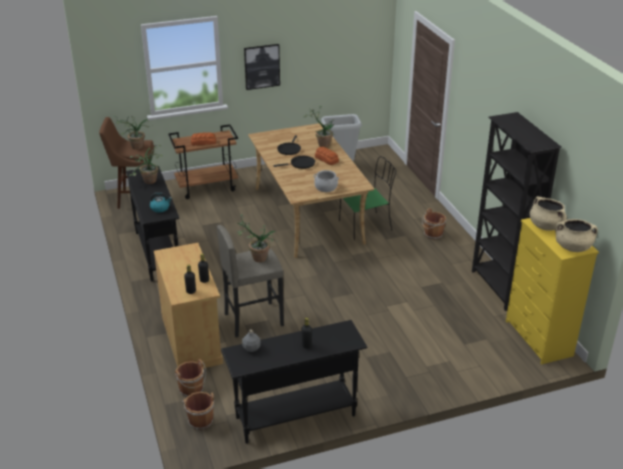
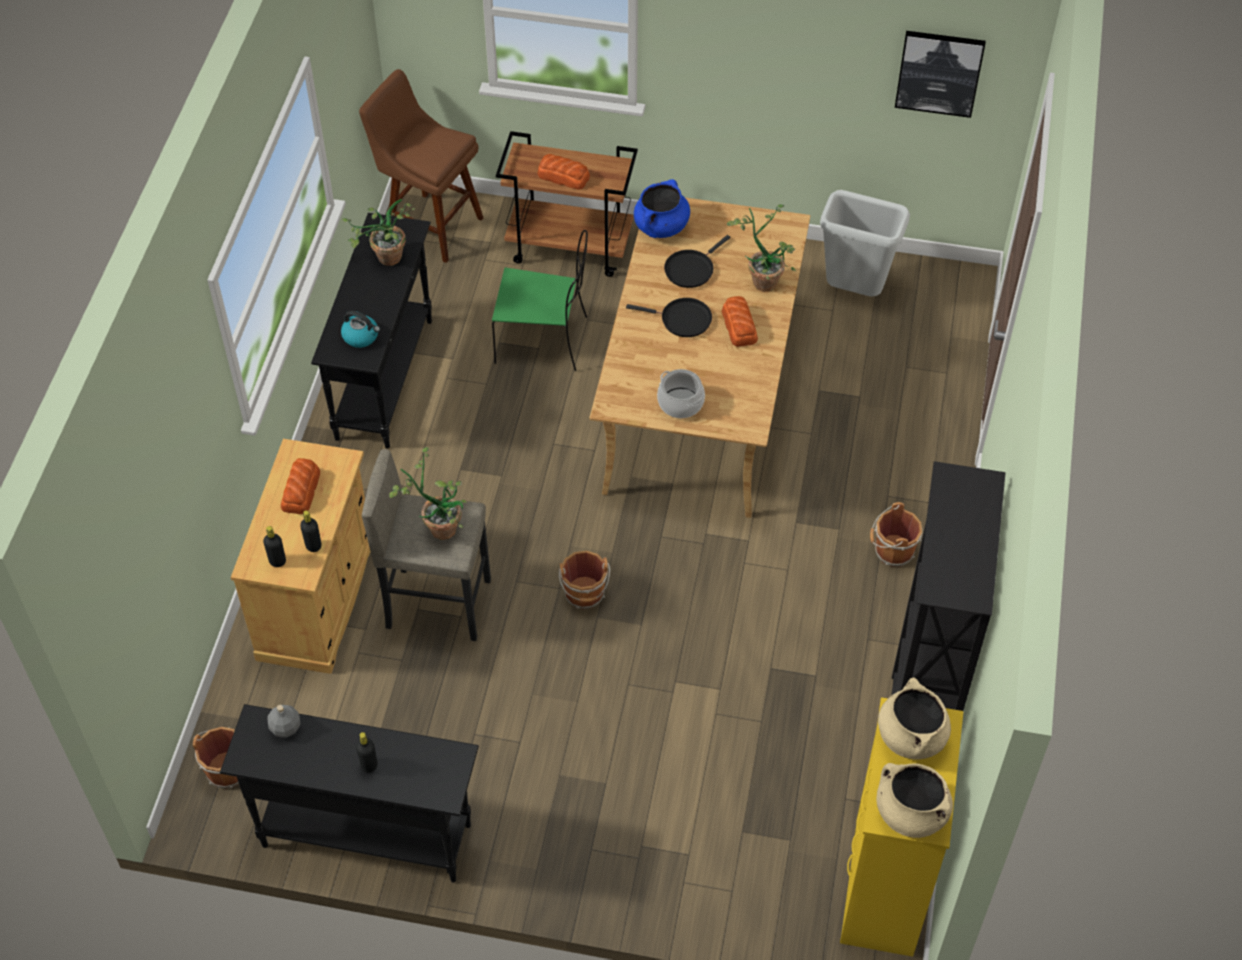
camera: 30 degrees right, 20 degrees up
(134, 147) = (428, 147): potted plant -> none
(180, 264) = (301, 490): none -> bread
(192, 390) = (253, 704): brown bucket -> brown bucket (585, 595)
(262, 66) = (726, 58): picture -> picture (939, 72)
(264, 141) = (661, 226): none -> blue cooking pot
(366, 225) = (786, 472): green chair -> green chair (544, 340)

